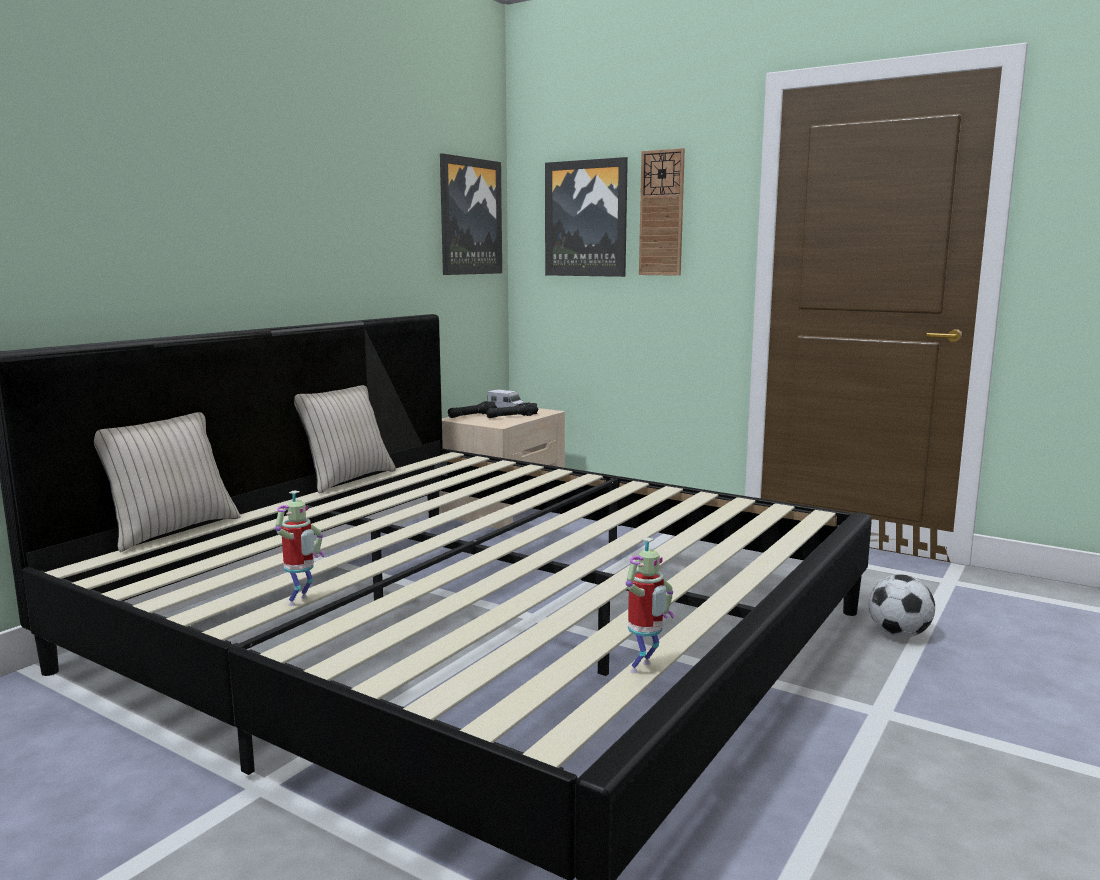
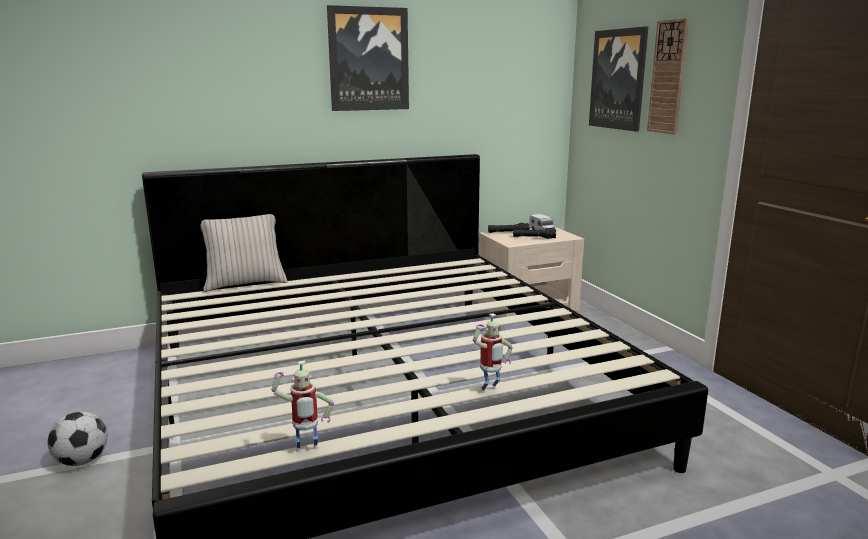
camera: 35 degrees right, 5 degrees up
(301, 601) = (226, 345): toy robot -> toy robot (490, 391)
(346, 479) = (381, 267): beige pillow -> none
(470, 217) = (529, 77): picture -> picture (368, 59)
(898, 634) = (696, 503): football -> football (82, 461)

